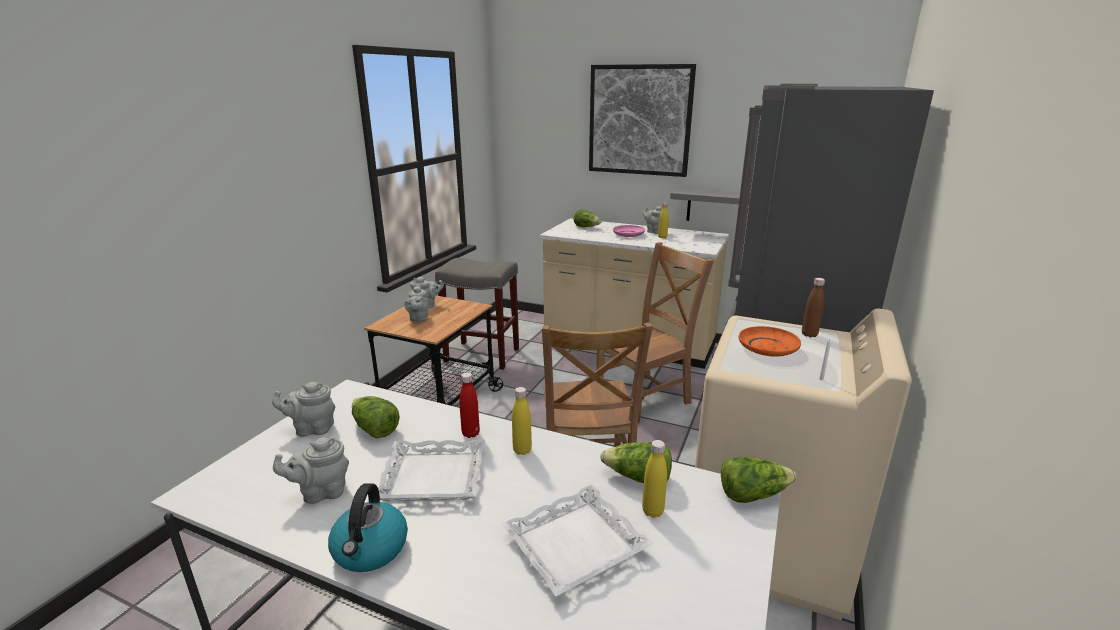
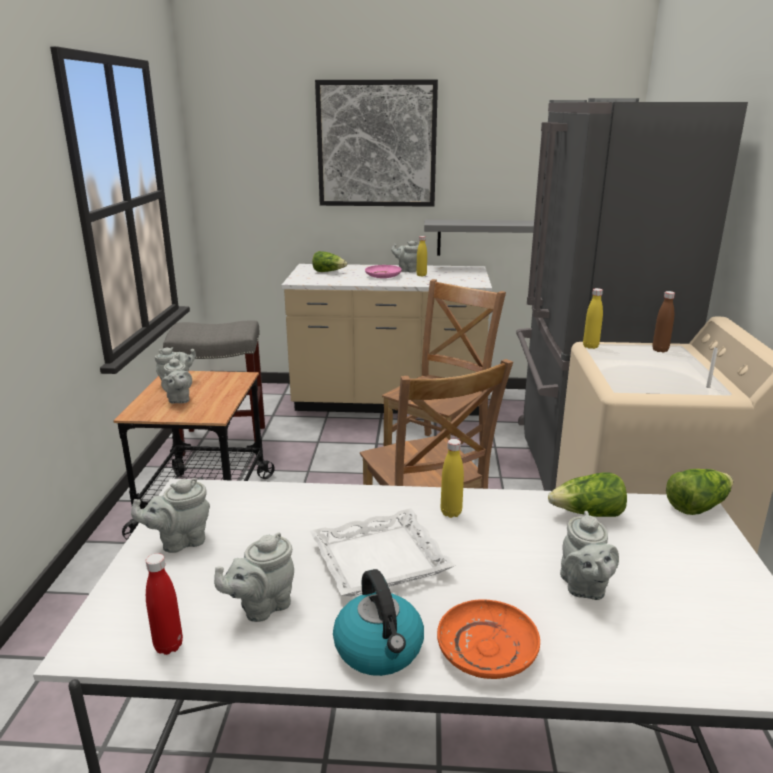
camera: 20 degrees left, 0 degrees up
(374, 429) = (261, 525): lettuce -> none
(470, 433) = (379, 507): red bottle -> red bottle (168, 646)
(575, 544) = (583, 587): white tray -> grey teapot
(652, 511) = (626, 541): yellow bottle -> yellow bottle (590, 346)
(768, 349) = (638, 367): orange plate -> orange plate (487, 650)

